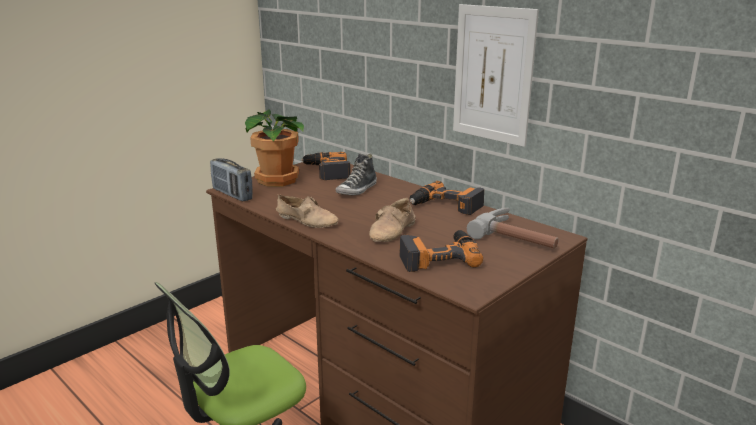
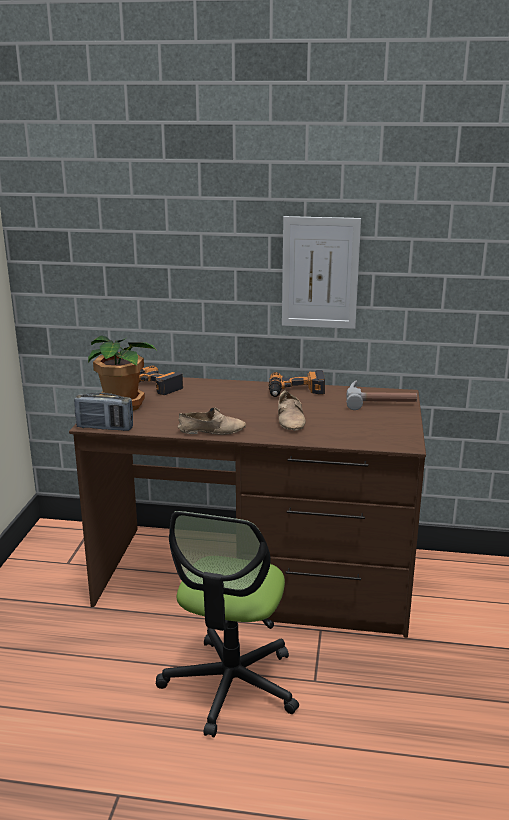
camera: 35 degrees left, 0 degrees up
(357, 190) = (208, 396): shoe -> none
(438, 257) = (351, 429): power drill -> none

